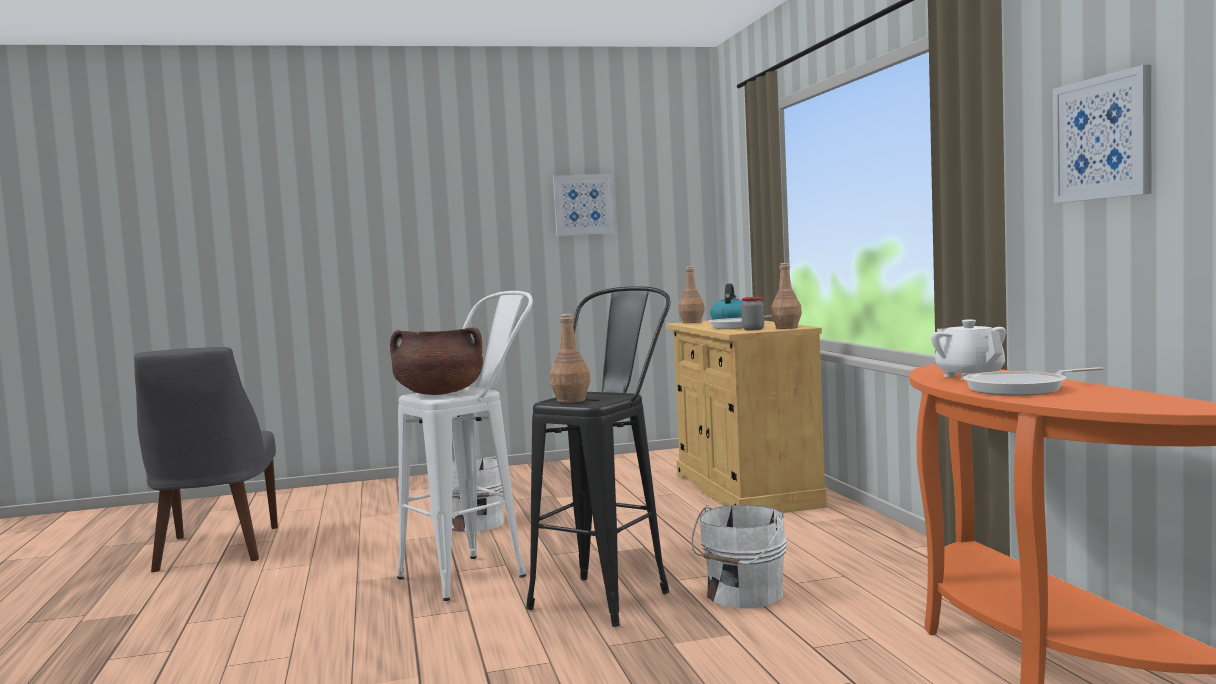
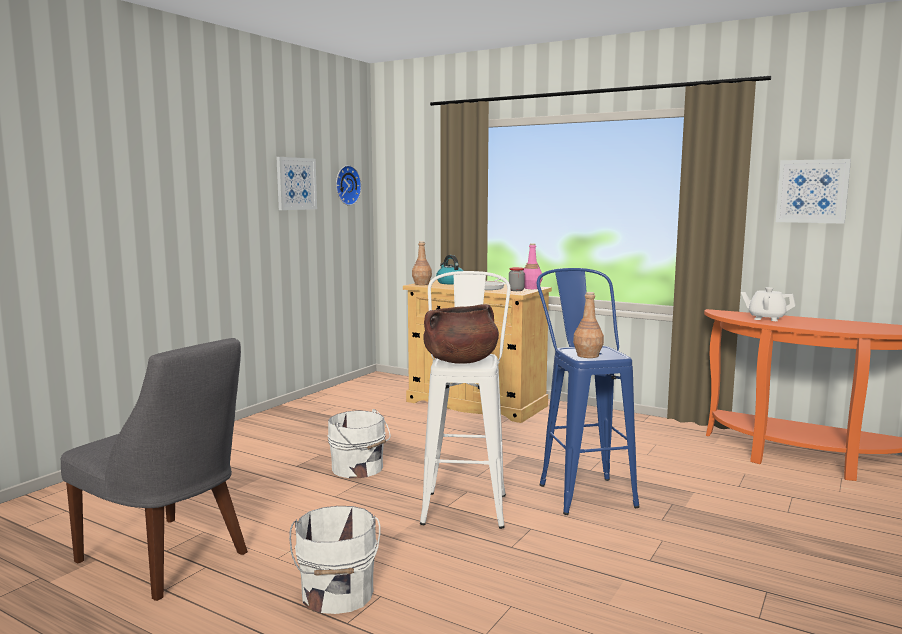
camera: 45 degrees left, 5 degrees up
(611, 594) = (581, 490): black stool -> blue stool
(669, 202) = (346, 185): none -> wall clock
(742, 595) = (643, 469): white bucket -> white bucket (337, 595)
(787, 328) = (531, 288): brown bottle -> pink bottle
(1021, 389) = (825, 325): frying pan -> none

